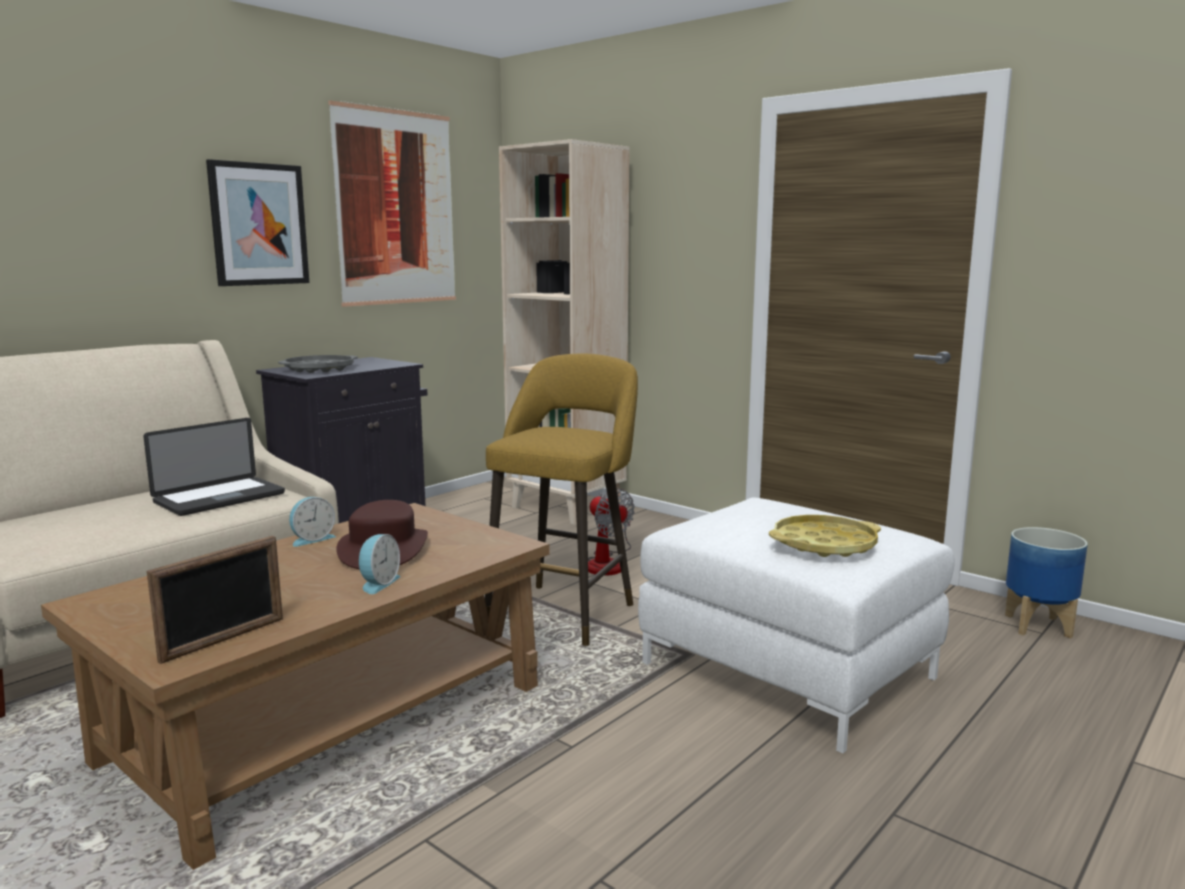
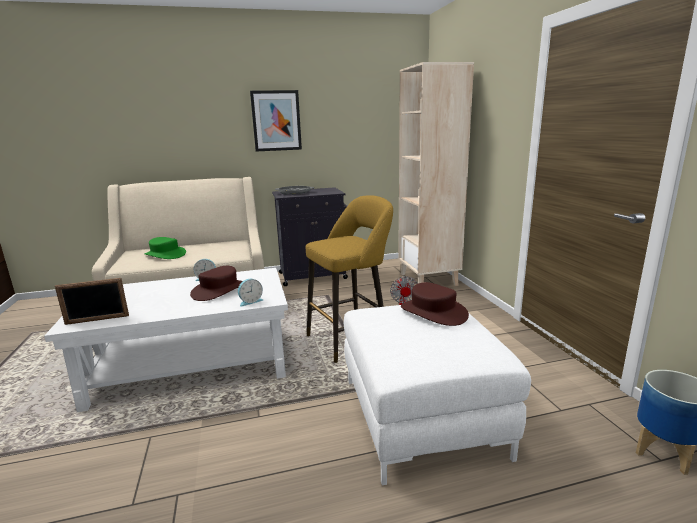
camera: 35 degrees right, 5 degrees up
(100, 521) = (165, 254): none -> green hat
(219, 498) = (216, 251): laptop -> none
(330, 722) = (193, 365): brown coffee table -> white coffee table
(378, 583) = (186, 307): alarm clock -> alarm clock (250, 301)
(396, 207) = (354, 108): picture -> none
(775, 510) = (433, 312): none -> brown hat
(824, 544) = (416, 345): yellow tray -> none

